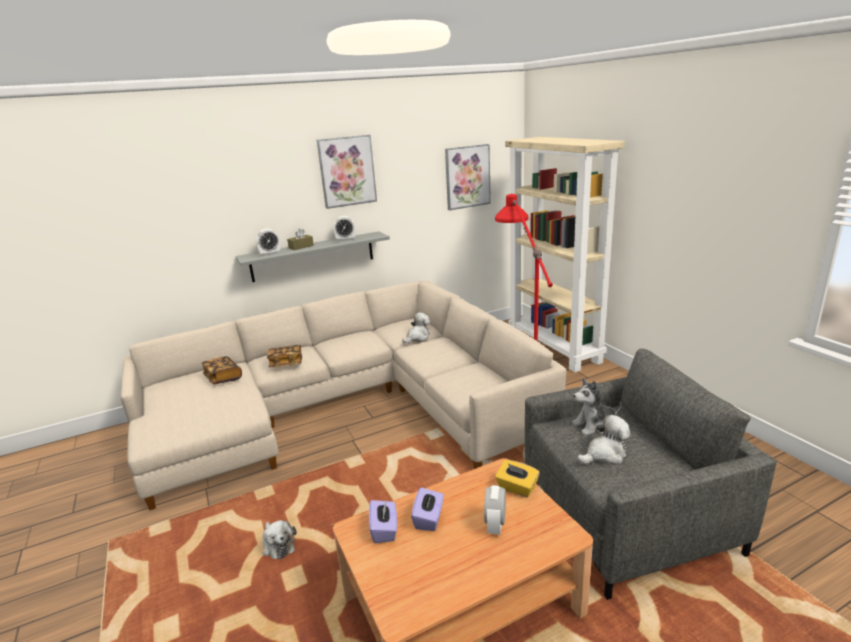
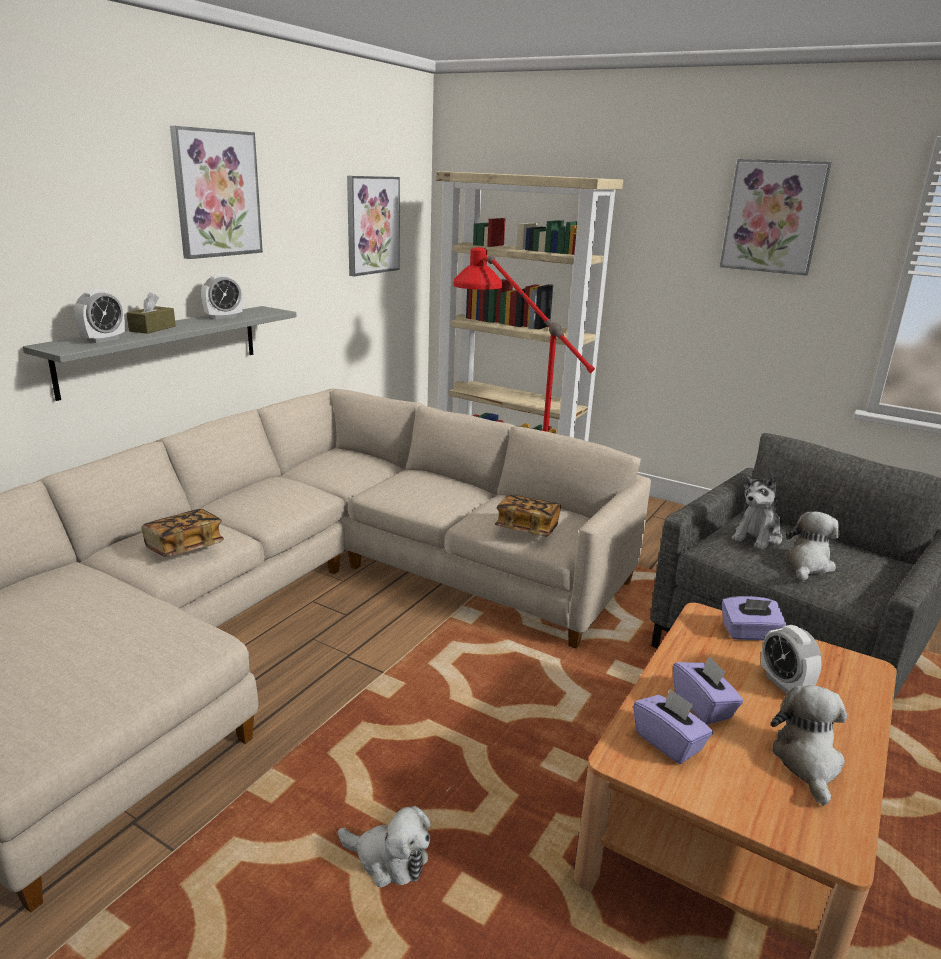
camera: 35 degrees left, 0 degrees up
(223, 377) = (71, 594): book -> book (527, 528)
(417, 337) = (371, 475): plush toy -> plush toy (807, 762)
(517, 488) = (749, 633): yellow tissue box -> purple tissue box
(727, 169) = (773, 216): none -> picture

